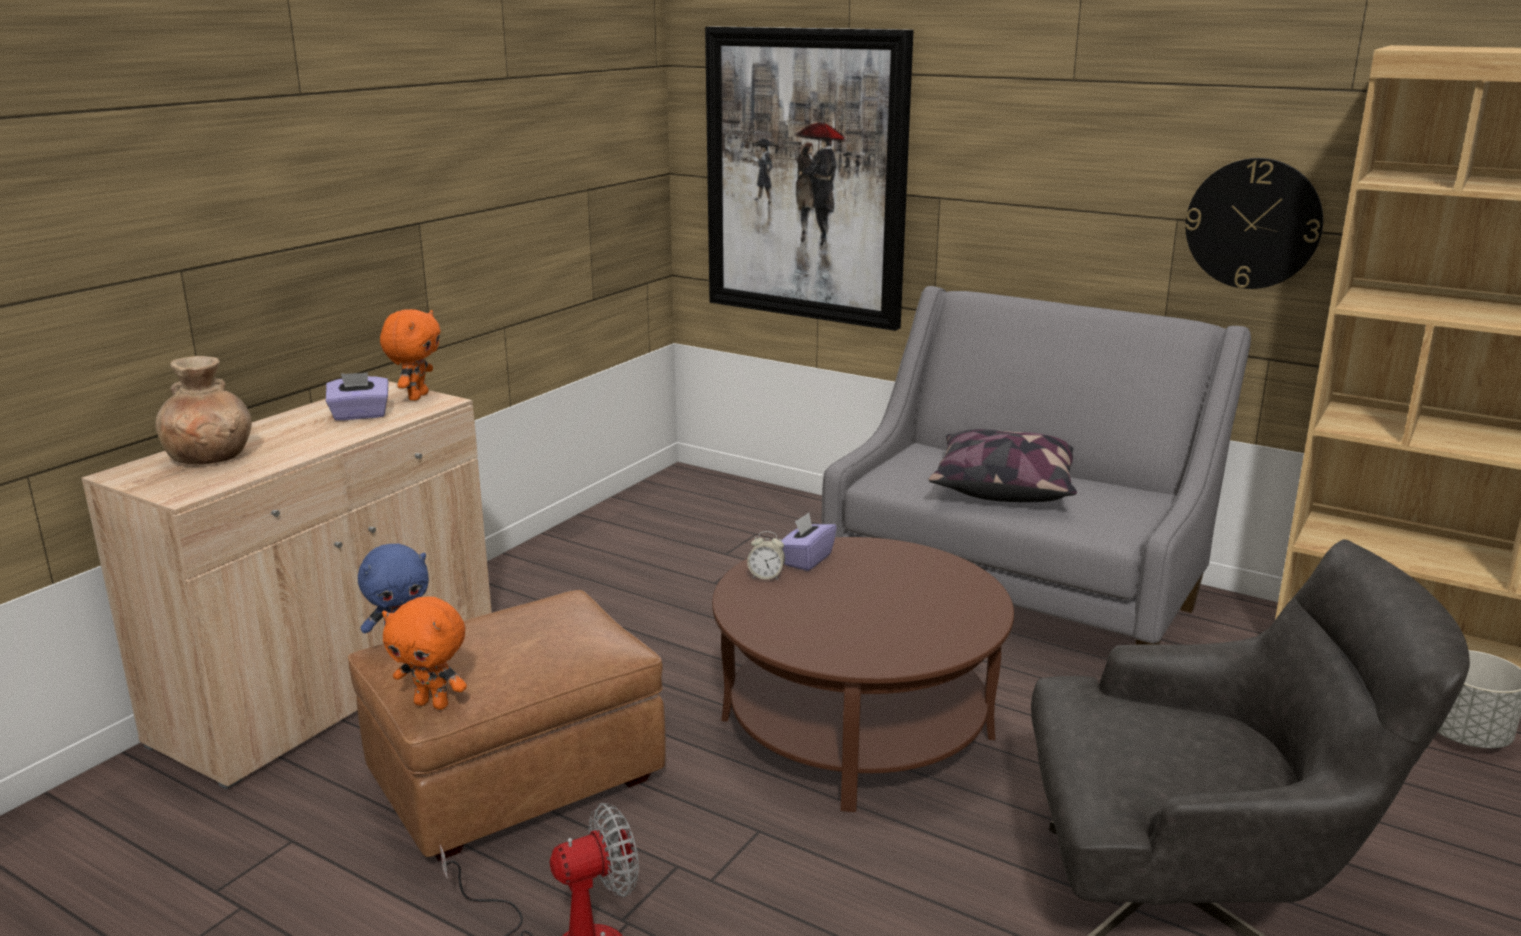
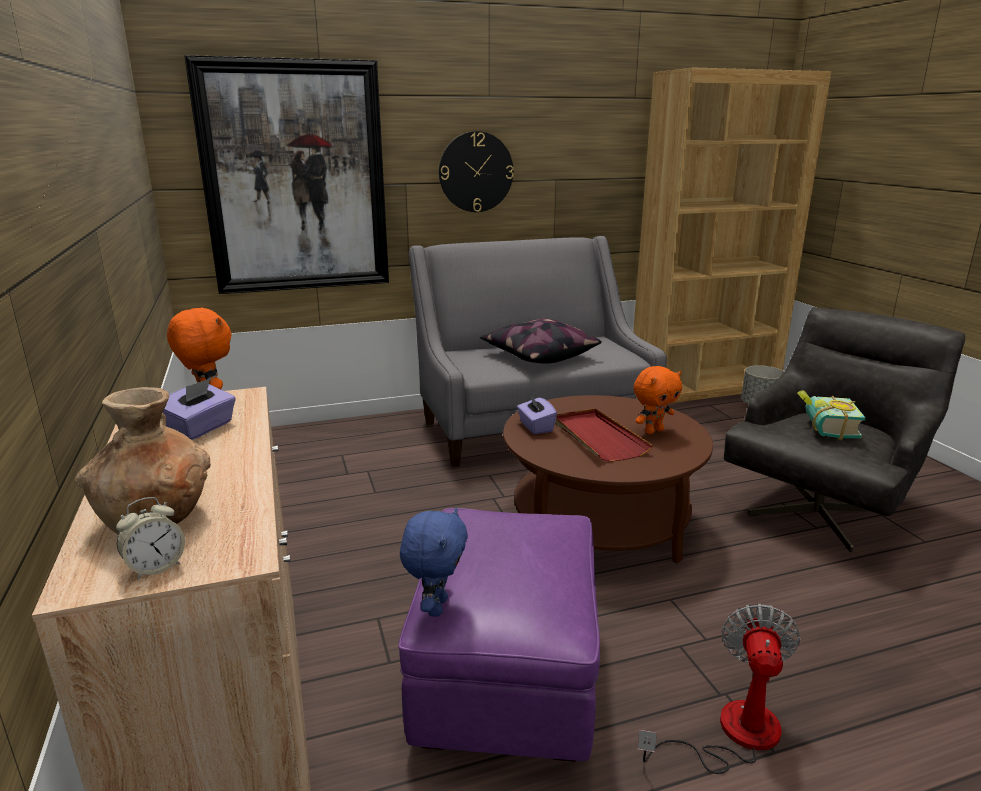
camera: 50 degrees left, 0 degrees up
(433, 704) = (560, 625): orange plush toy -> orange plush toy (653, 431)
(515, 778) = (505, 674): brown ottoman -> purple ottoman
(766, 576) = (540, 444): alarm clock -> alarm clock (156, 567)
(836, 599) = (598, 438): none -> red tray
(1156, 737) = (824, 429): none -> book
(1253, 223) = (596, 177): wall clock -> wall clock (476, 172)

